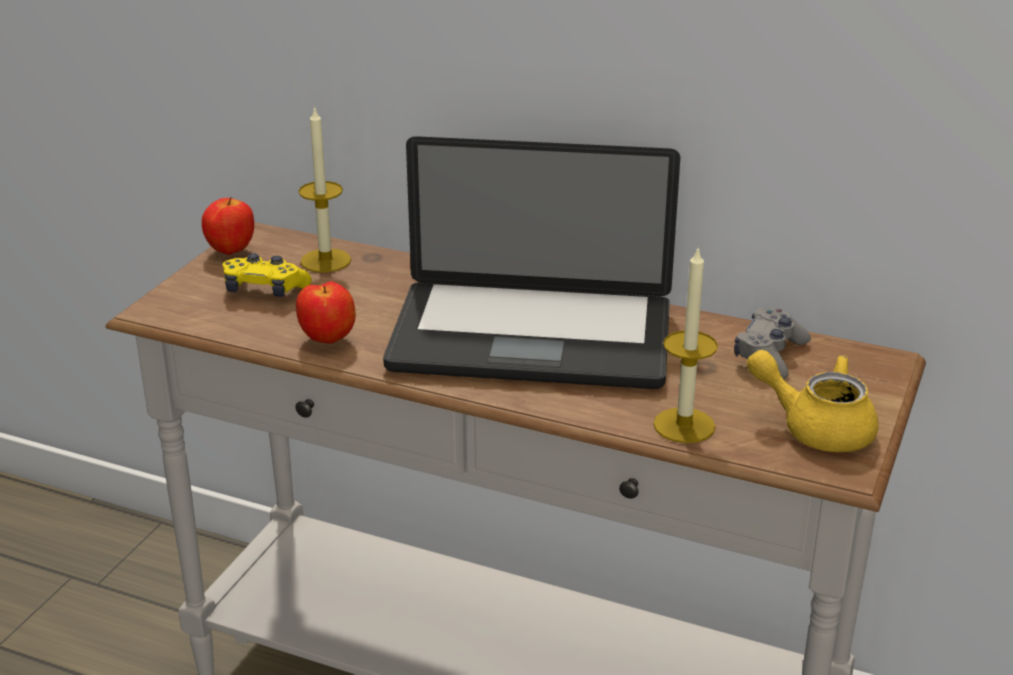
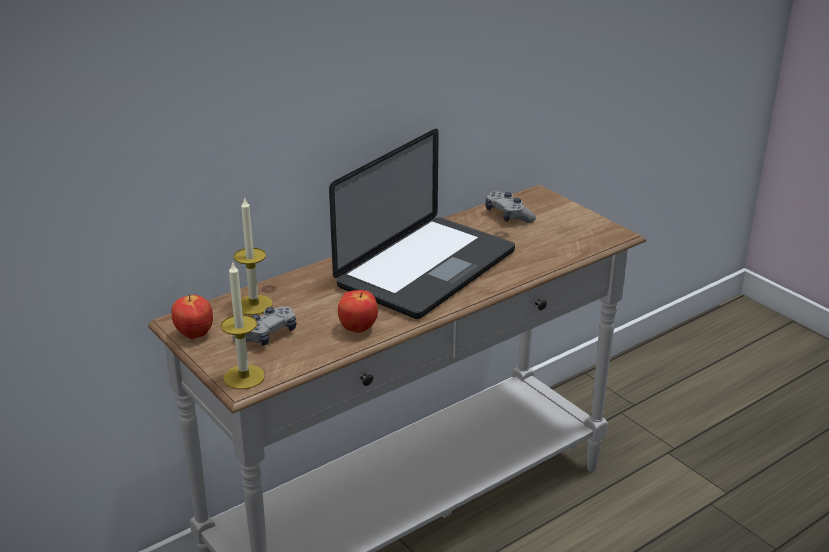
camera: 60 degrees left, 0 degrees up
(265, 290) = (267, 335): yellow game controller -> grey game controller
(684, 425) = (550, 256): candle -> candle (244, 377)
(816, 427) = (579, 227): yellow teapot -> none

